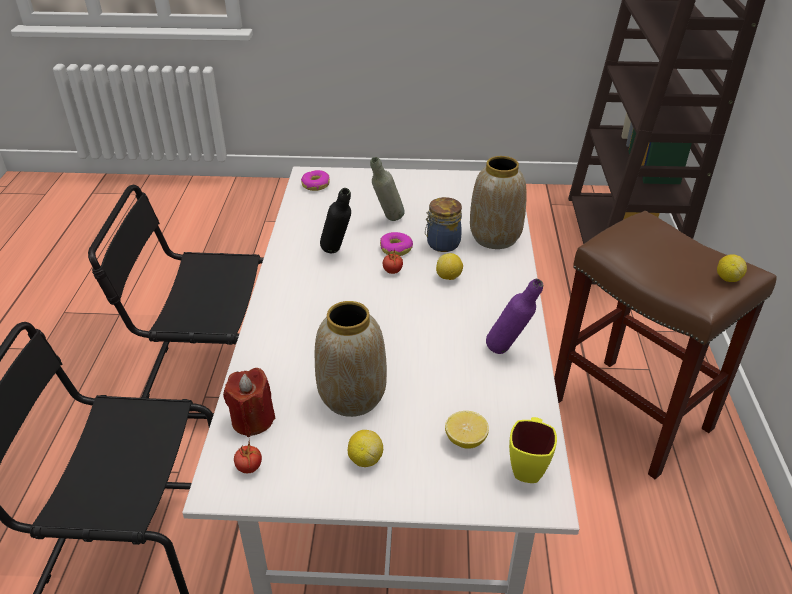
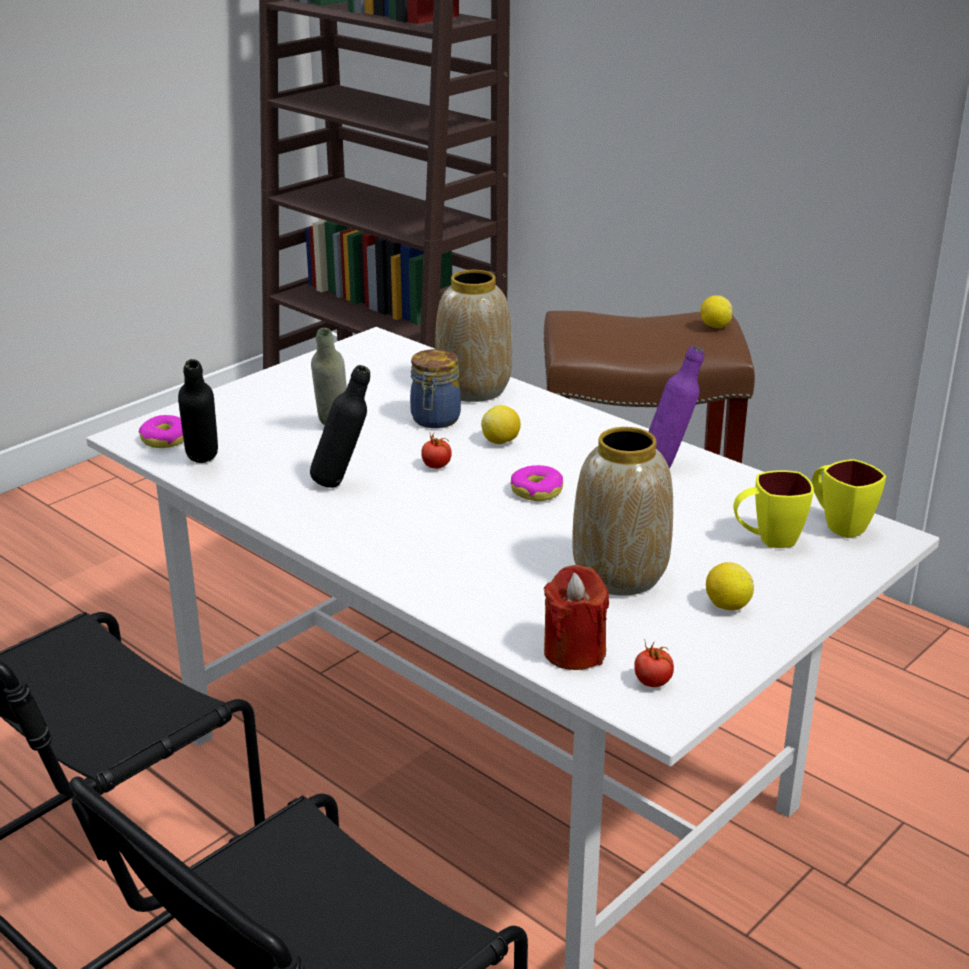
camera: 50 degrees left, 10 degrees down
(305, 207) = (203, 465): none -> black bottle
(396, 249) = (397, 447): donut -> donut (537, 491)
(465, 440) = (767, 540): lemon -> yellow mug

